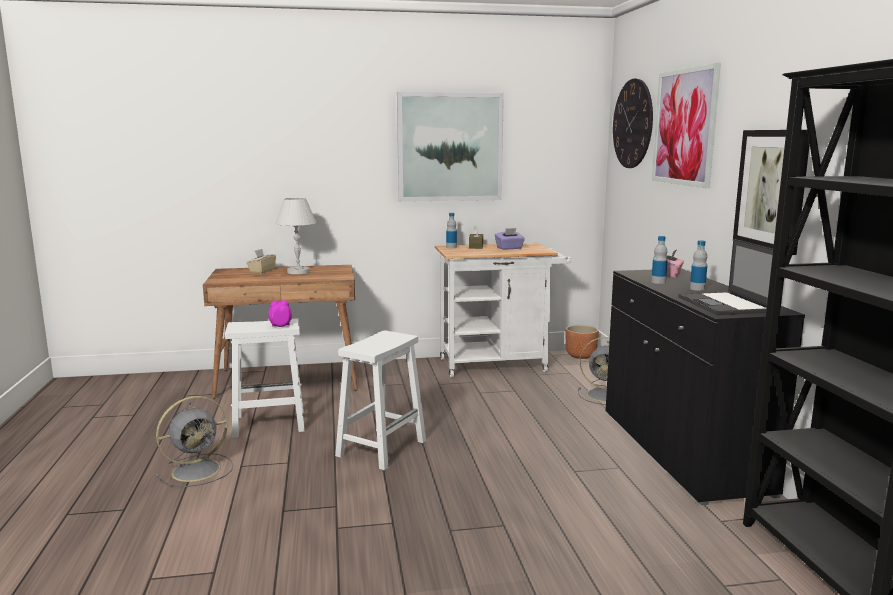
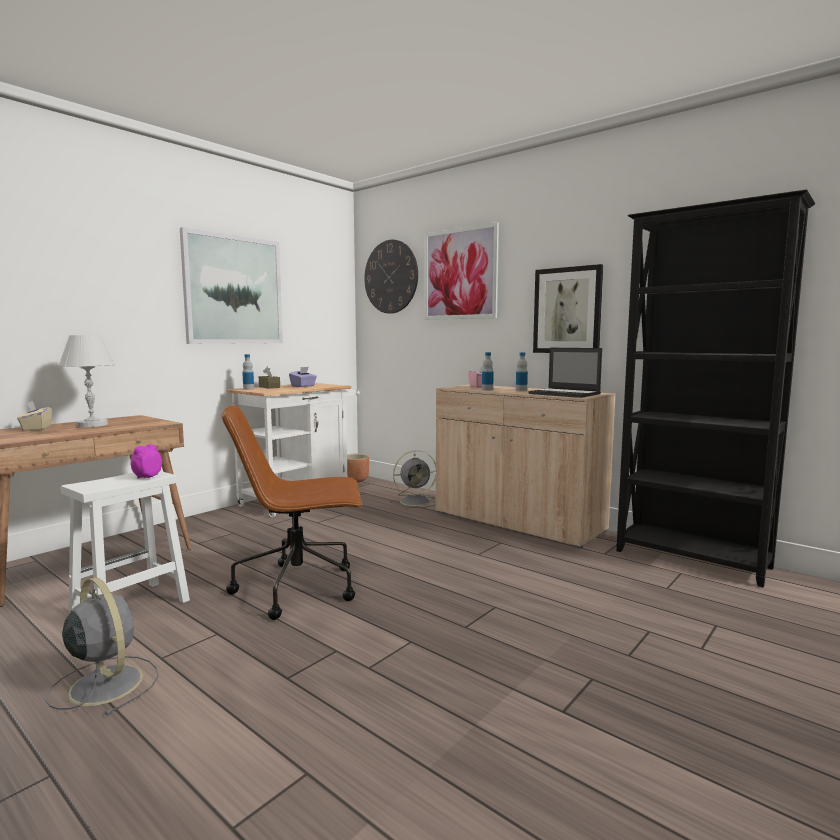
camera: 40 degrees left, 5 degrees down
(198, 470) = (105, 683): grey fan -> grey fan turned 60 degrees counterclockwise
(382, 448) = (299, 587): white stool -> brown office chair
(681, 450) = (517, 521): black cabinet -> beige cabinet

